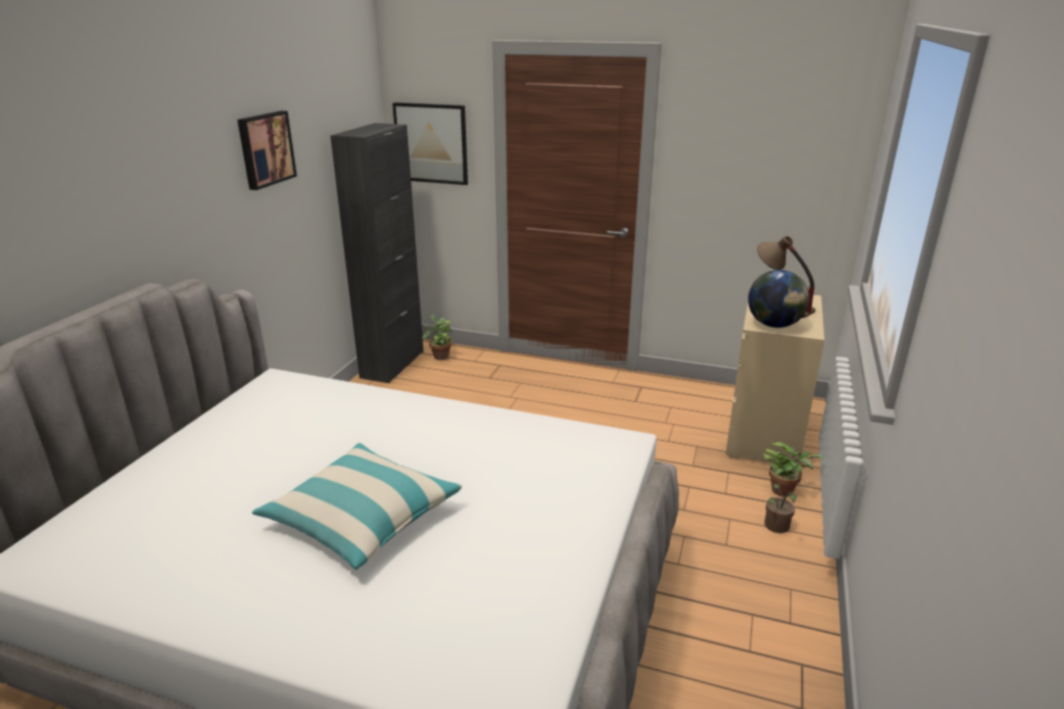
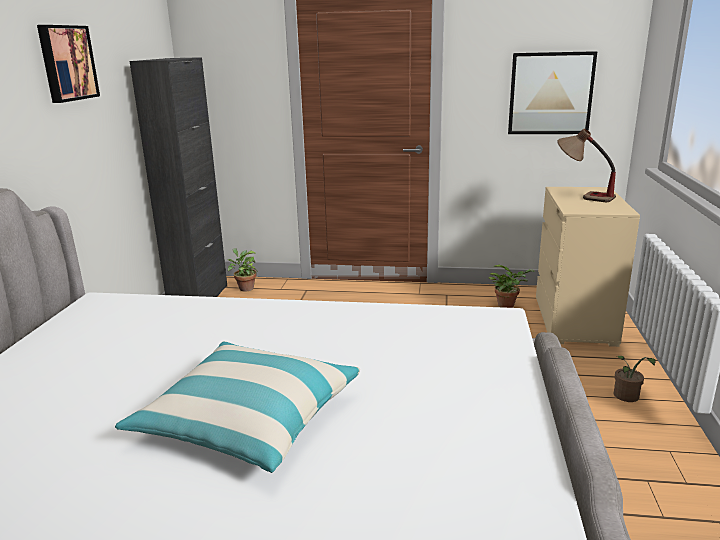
camera: 10 degrees left, 5 degrees down
(431, 143) = (224, 78): picture -> picture (550, 93)
(774, 325) = (588, 208): globe -> none
(785, 491) = (617, 365): potted plant -> potted plant (508, 305)

